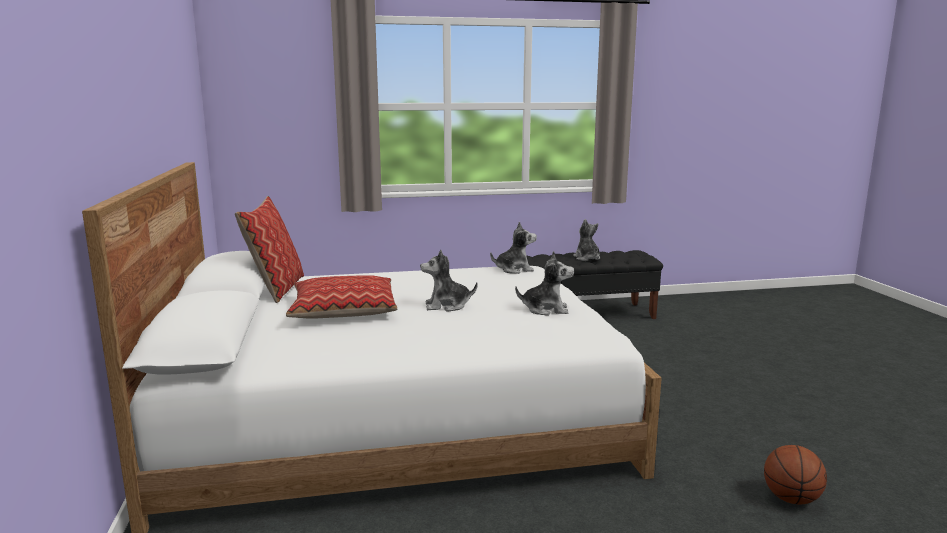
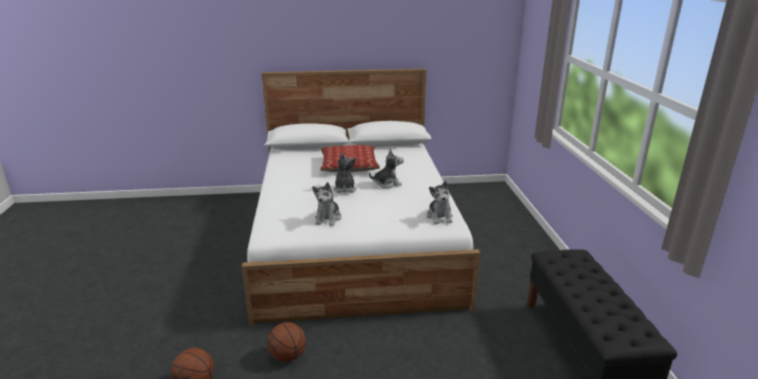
camera: 95 degrees right, 10 degrees up
(276, 289) = (394, 150): pillow -> none
(587, 258) = (589, 291): plush toy -> plush toy (387, 183)
(689, 439) = (288, 356): none -> basketball

